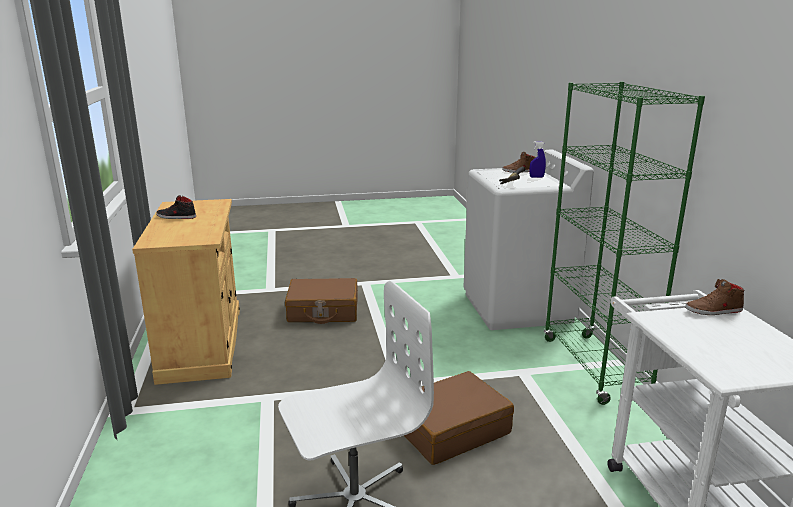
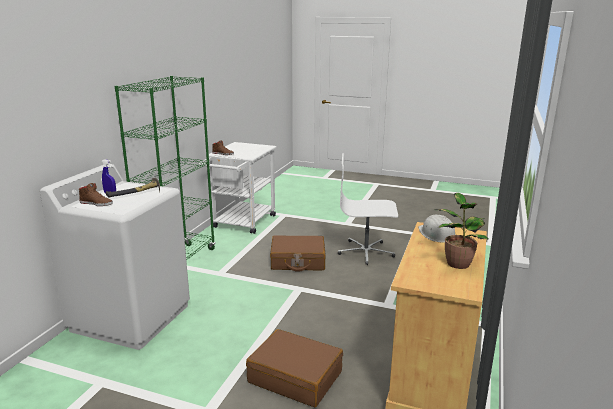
camera: 150 degrees left, 0 degrees up
(176, 217) = (457, 263): black shoe -> potted plant
(195, 234) = (436, 234): none -> white hard hat

